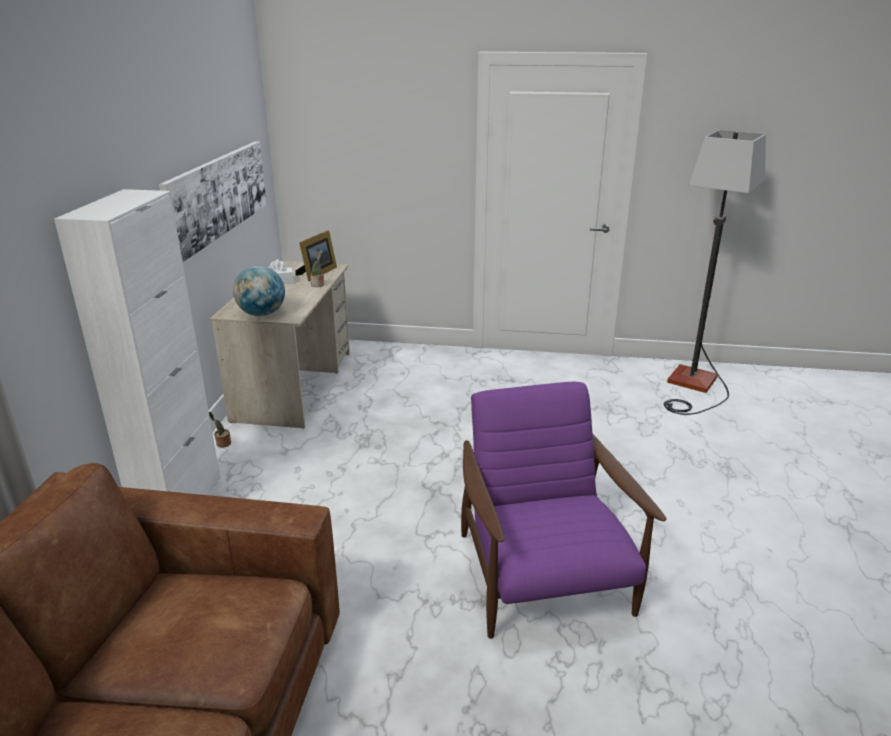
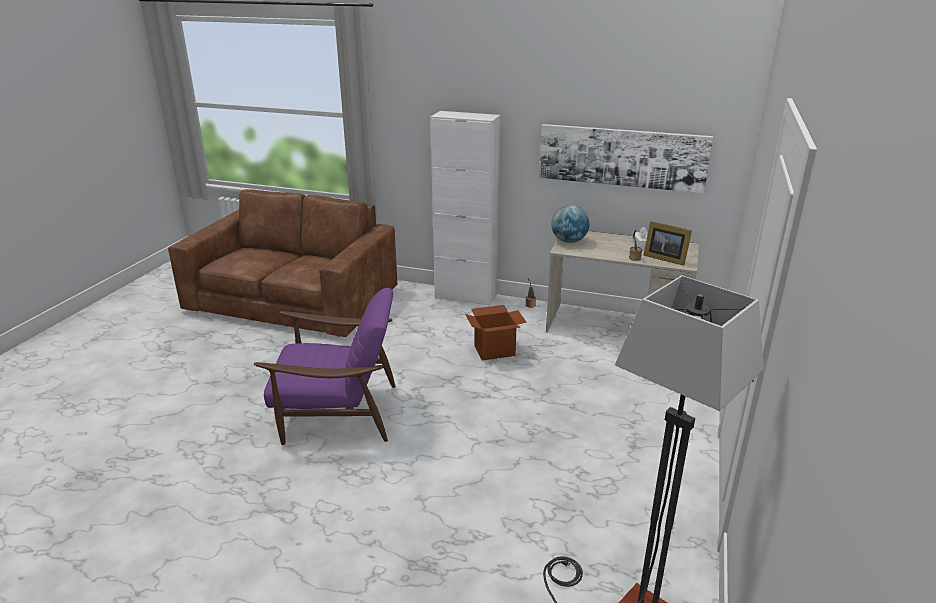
camera: 100 degrees right, 0 degrees up
(355, 462) = (494, 351): none -> cardboard box

